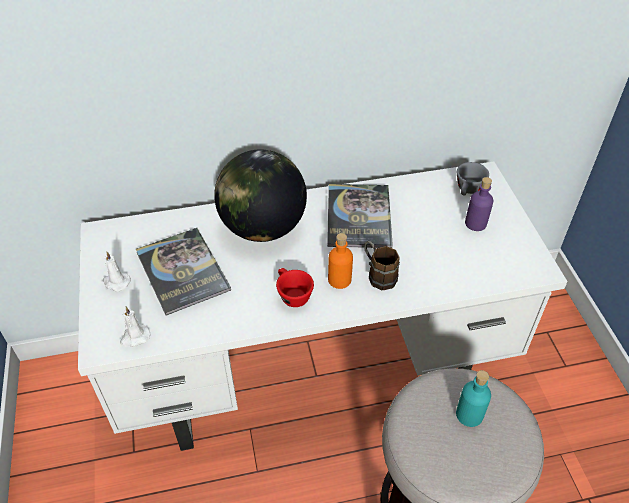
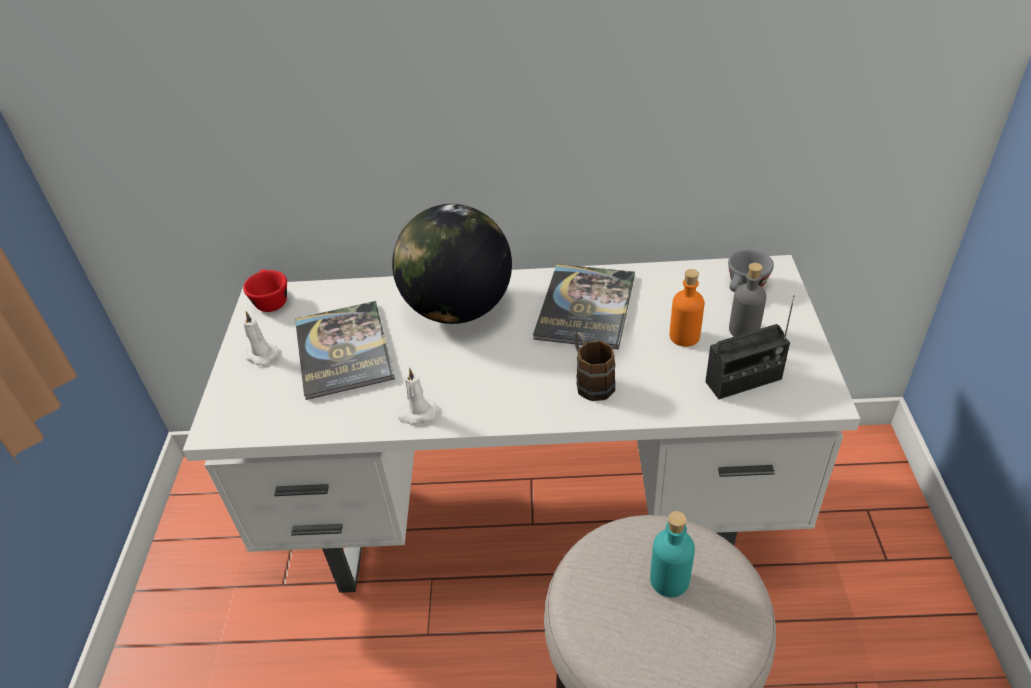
camera: 15 degrees right, 5 degrees down
(135, 337) = (261, 421): white candle -> white candle (417, 414)
(292, 295) = (470, 393): red cup -> red cup (270, 300)
(339, 280) = (537, 382): orange bottle -> orange bottle (684, 336)
(475, 223) = (744, 330): purple bottle -> grey bottle
(484, 262) = (743, 381): none -> radio

